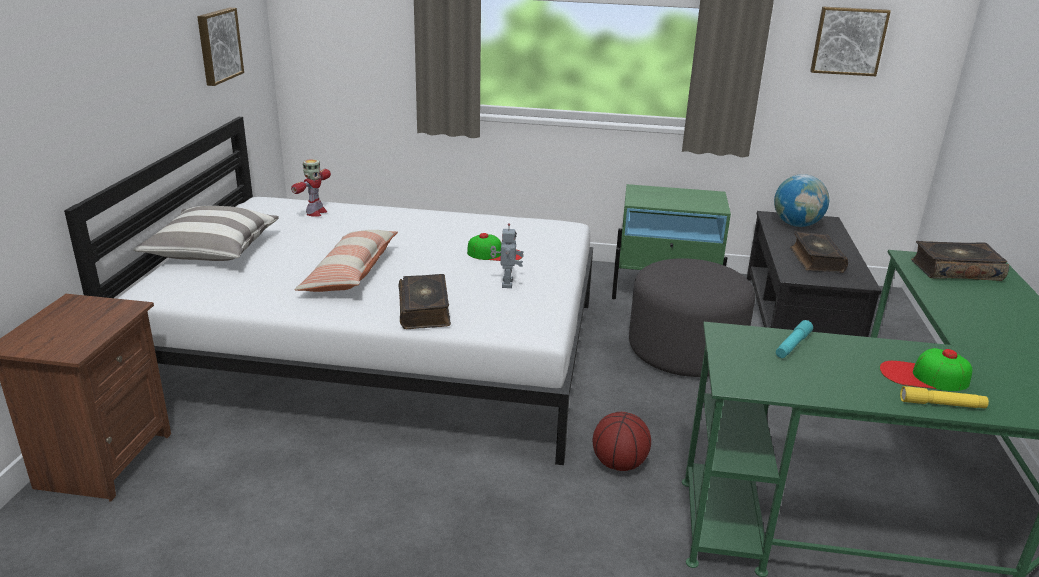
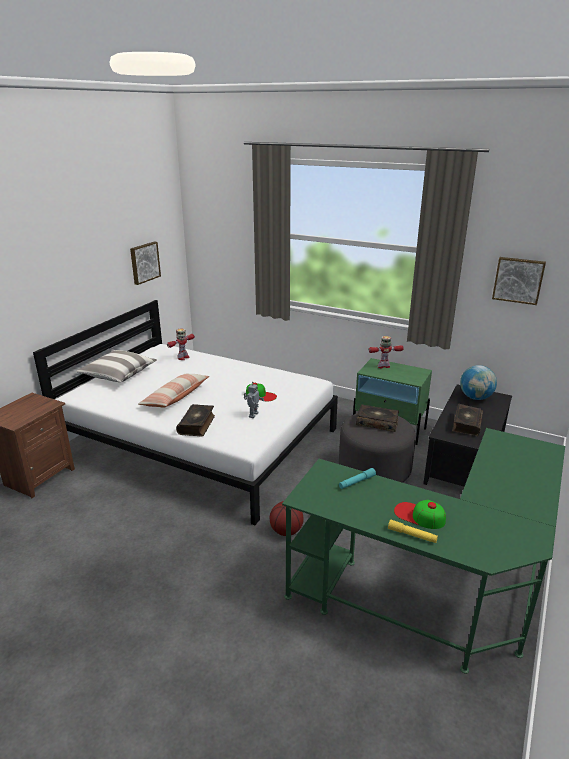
camera: 20 degrees right, 0 degrees up
(655, 193) = (383, 366): none -> toy robot
(955, 270) = (518, 449): book -> book (377, 423)

